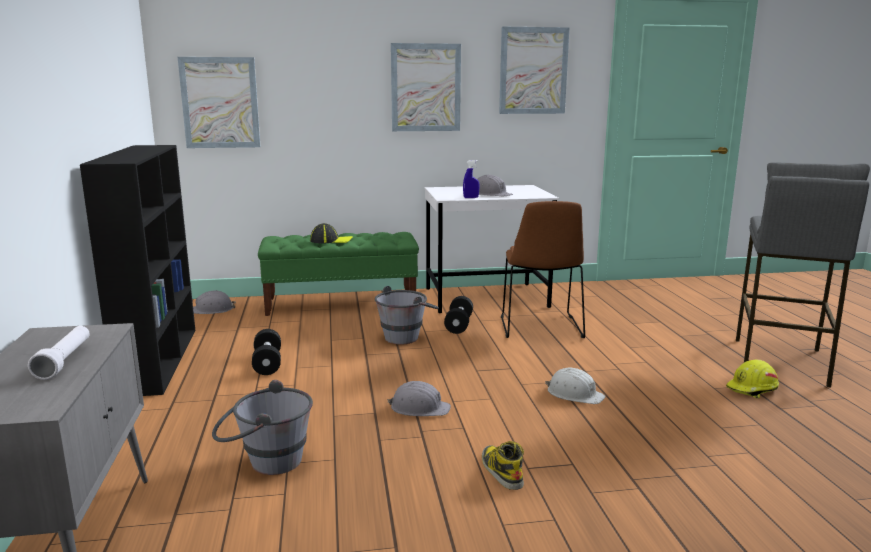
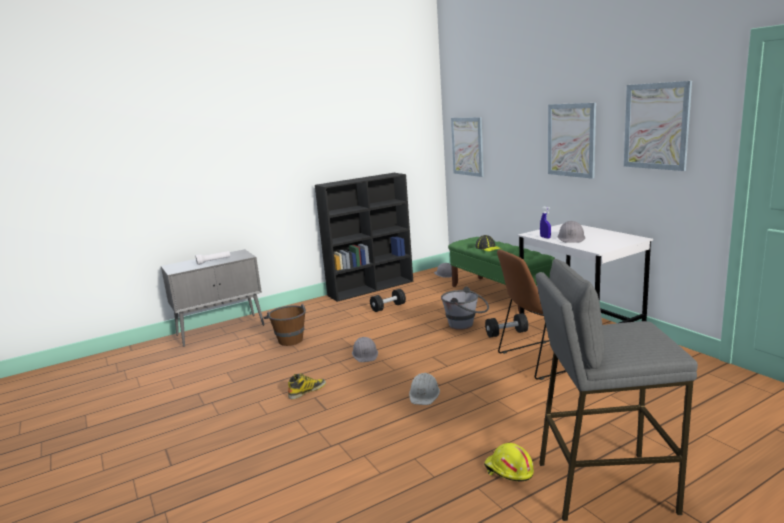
camera: 70 degrees right, 0 degrees up
(265, 462) = (289, 339): grey bucket -> brown bucket

